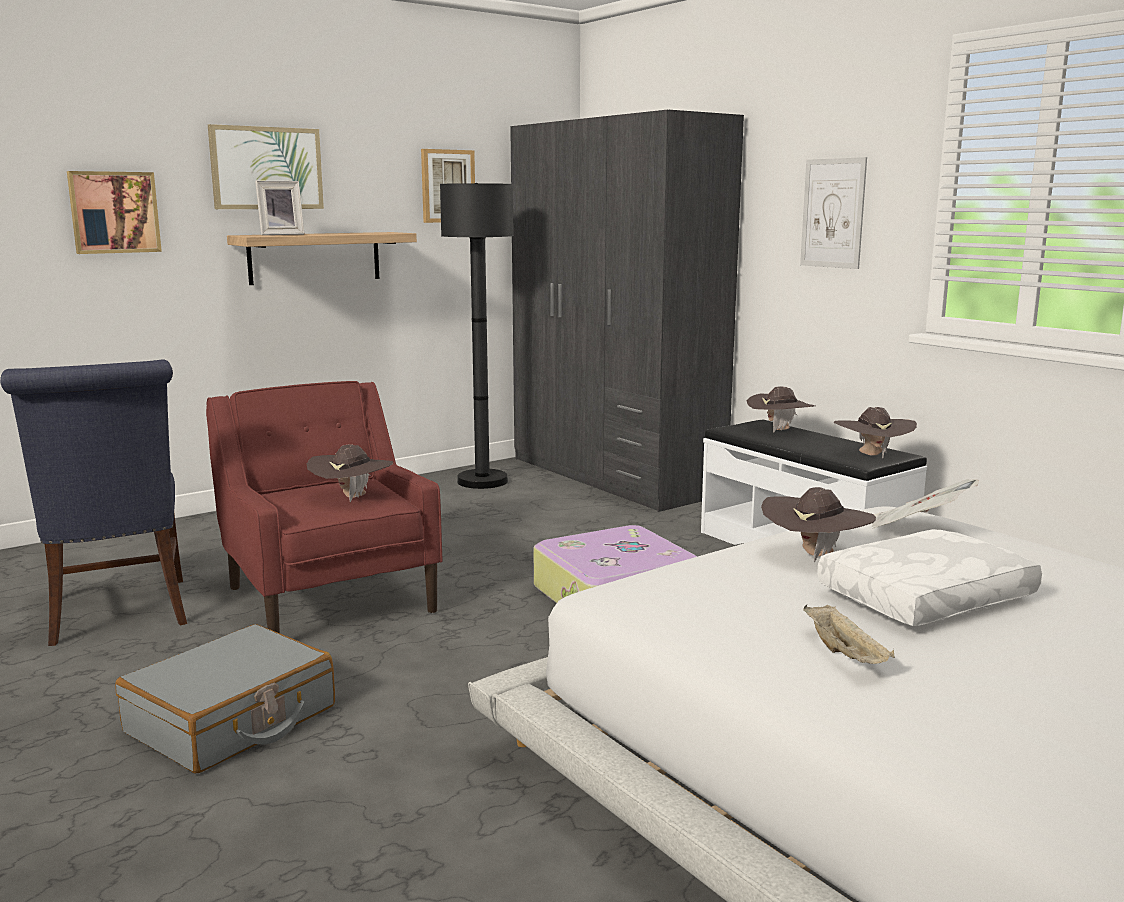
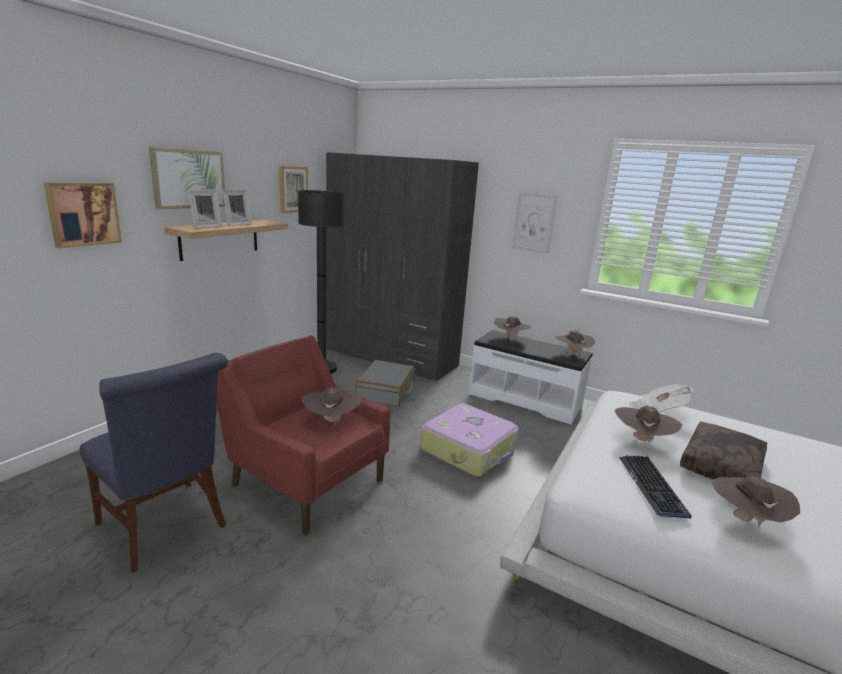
camera: 25 degrees left, 5 degrees up
(232, 720) = (332, 609): grey suitcase -> grey suitcase (386, 391)
(333, 233) = (236, 224): none -> picture frame
(734, 600) = (652, 486): none -> keyboard
(846, 655) = (745, 520): beige tray -> brown hat
(927, 599) = (722, 466): white pillow -> brown pillow

